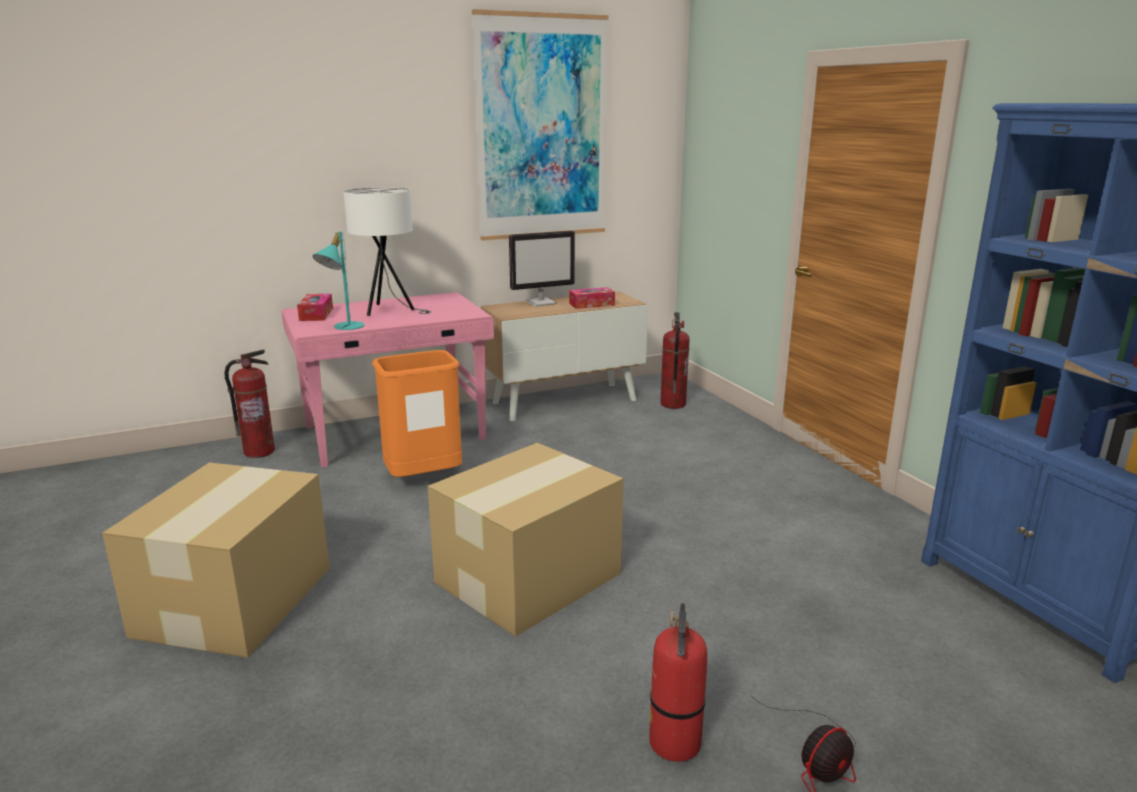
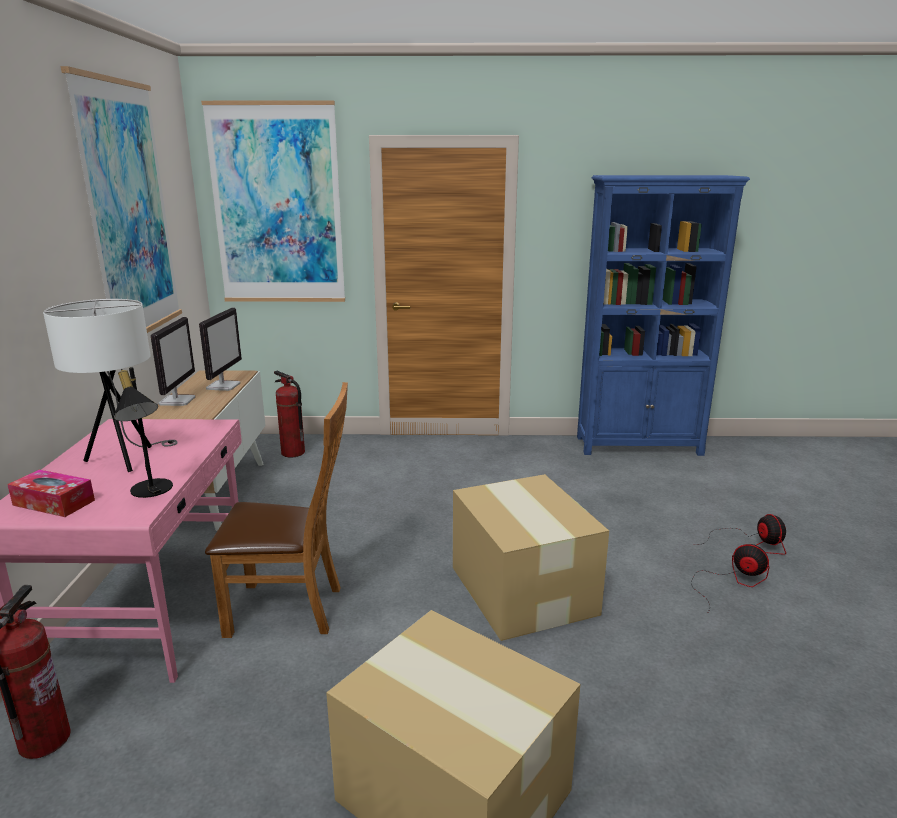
camera: 65 degrees left, 0 degrees up
(343, 327) = (151, 492): turquoise table lamp -> black table lamp
(423, 479) = (292, 609): orange trash can -> brown chair
(591, 304) = (223, 386): tissue box -> monitor
(675, 743) = (731, 582): fire extinguisher -> fan
(731, 135) = (277, 205): none -> picture

